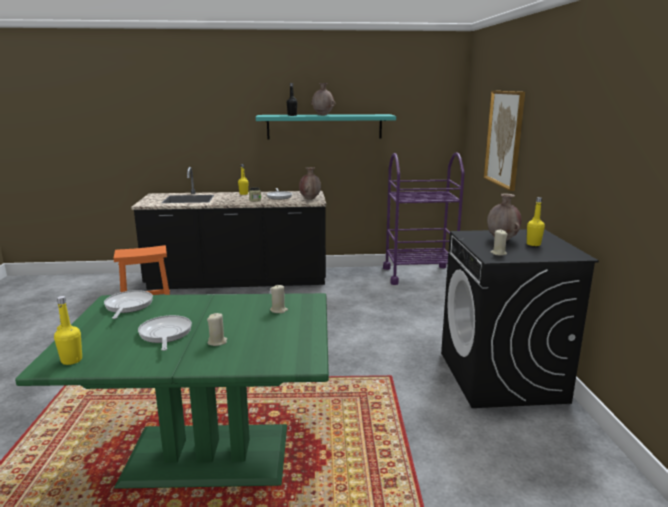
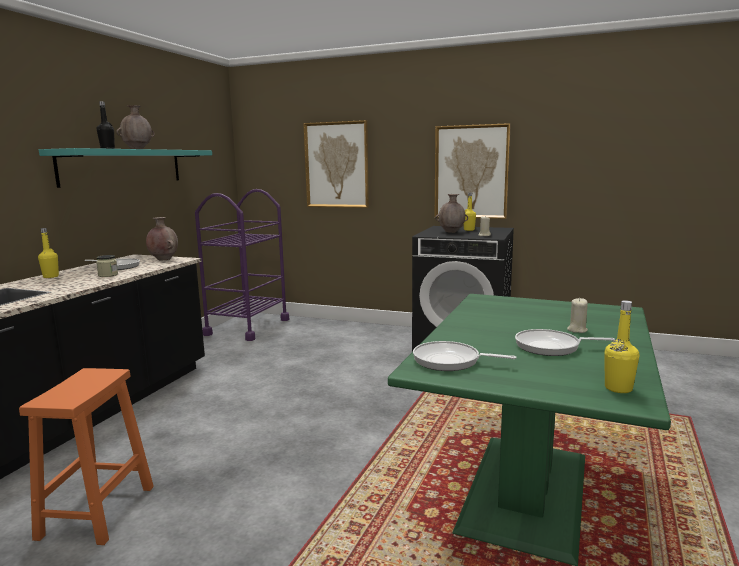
camera: 65 degrees left, 5 degrees down
(278, 310) = (506, 308): beige candle -> none
(580, 171) = (471, 172): none -> picture

